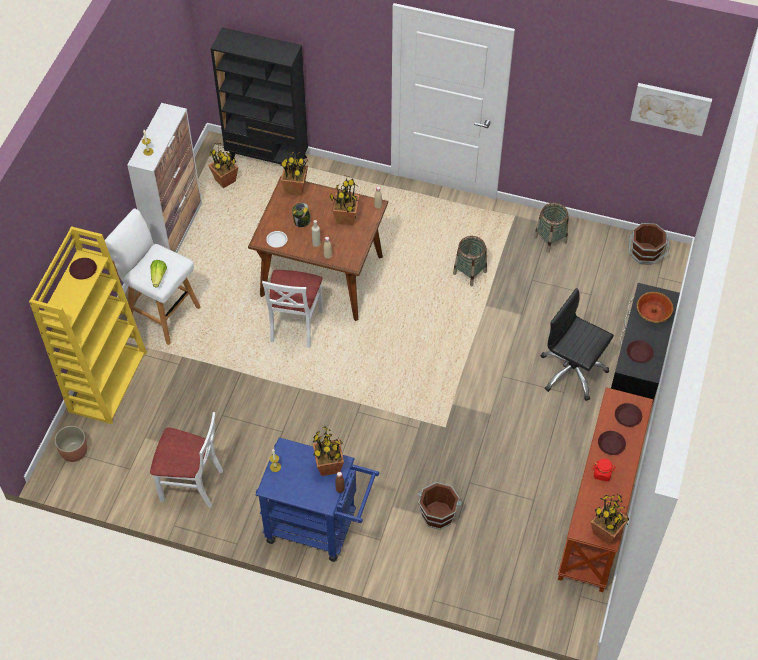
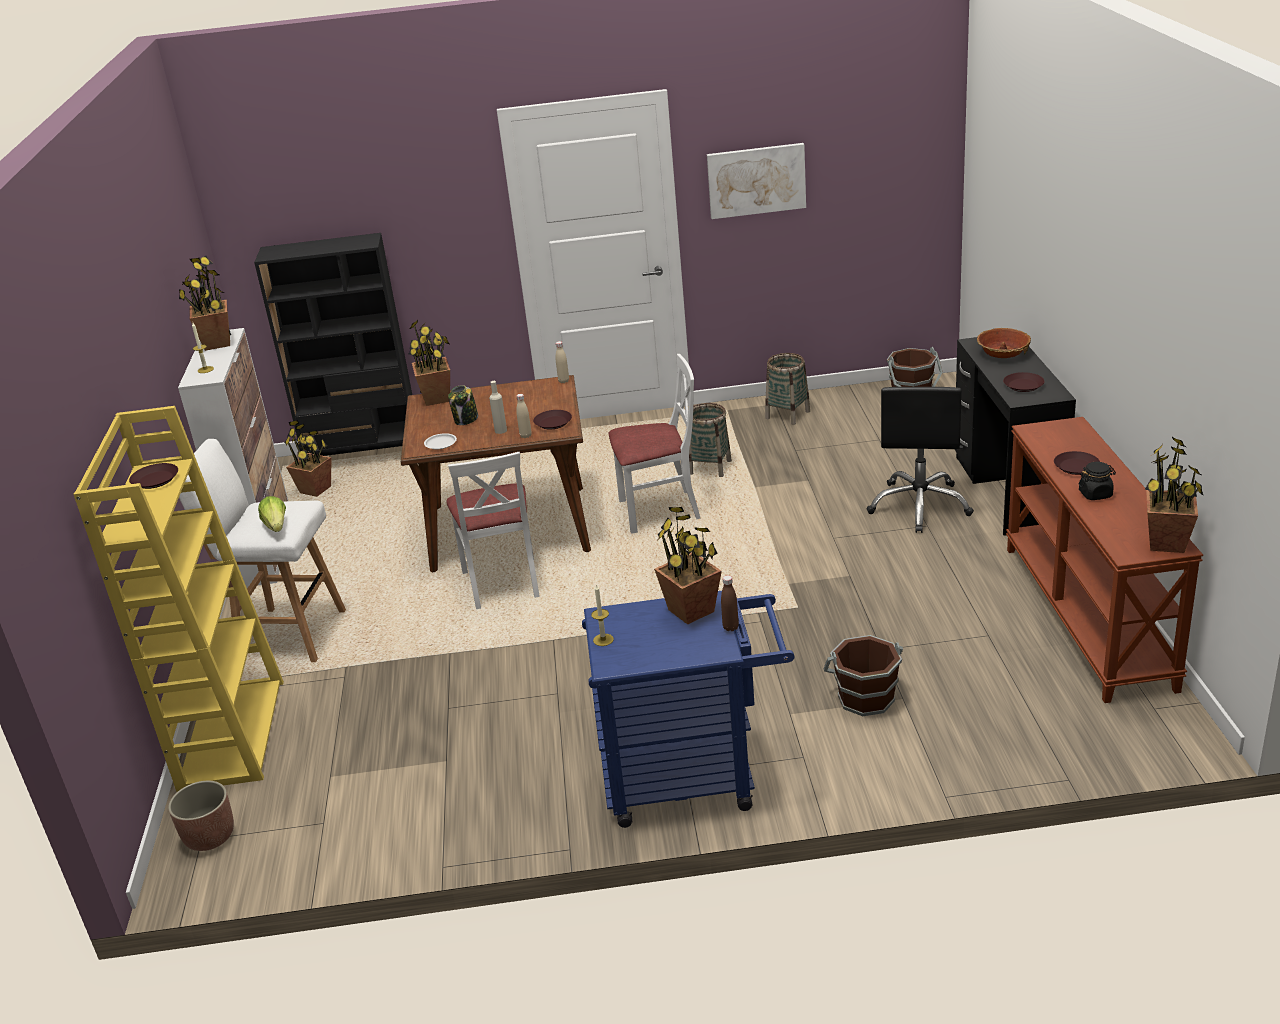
camera: 20 degrees left, 25 degrees down
(191, 484) = (444, 803): white chair -> white chair (659, 511)
(346, 218) = (527, 401): potted plant -> potted plant (217, 344)
(572, 372) = (920, 506): black office chair -> black office chair turned 90 degrees counterclockwise
(602, 474) = (1095, 494): red jar -> black jar
(628, 417) = (1069, 439): brown plate -> brown plate (553, 423)
(670, 108) = (889, 141): picture -> picture (756, 180)

